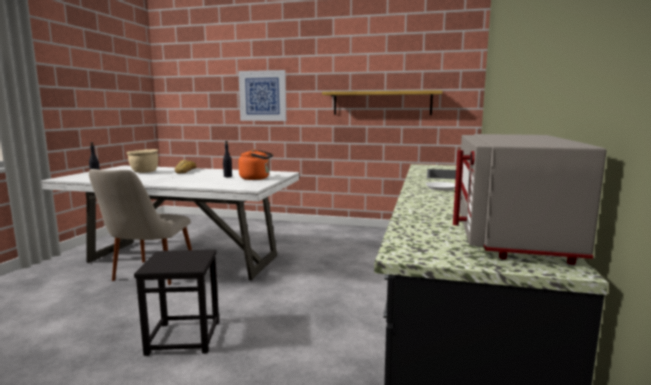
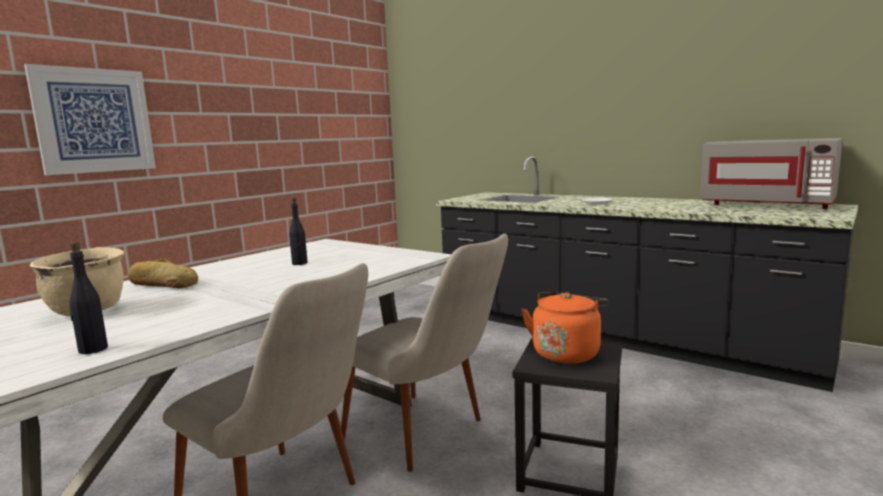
camera: 65 degrees left, 0 degrees up
(218, 292) = (430, 436): none -> beige chair
(256, 178) = (350, 253): orange kettle -> orange kettle (566, 353)
(381, 103) = (298, 132): shelf -> none

